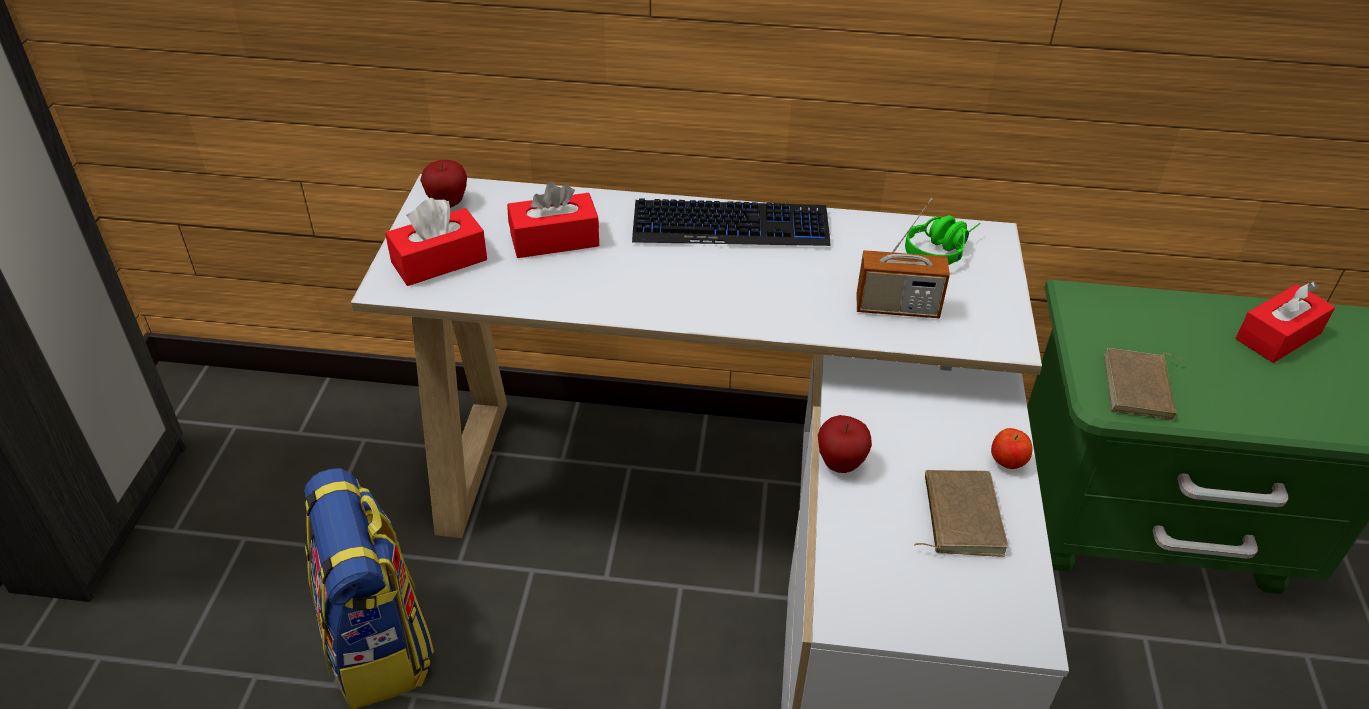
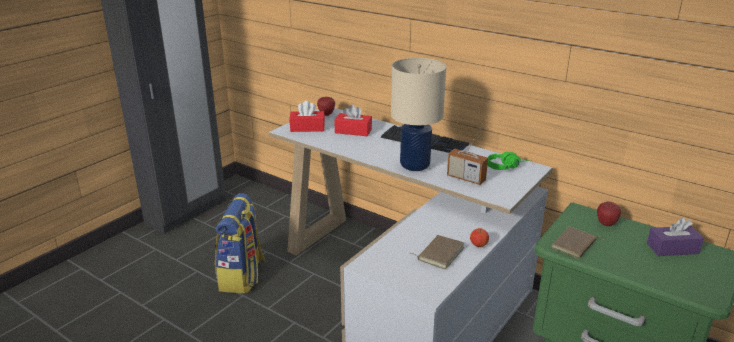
camera: 30 degrees right, 15 degrees down
(773, 309) = (414, 167): none -> beige table lamp
(840, 464) = (407, 226): apple -> apple (606, 224)
(1278, 336) = (672, 248): red tissue box -> purple tissue box

